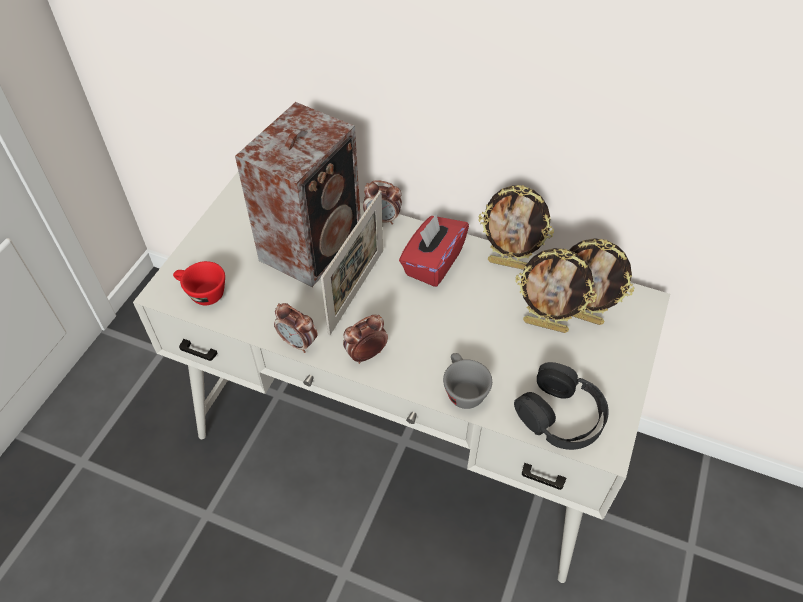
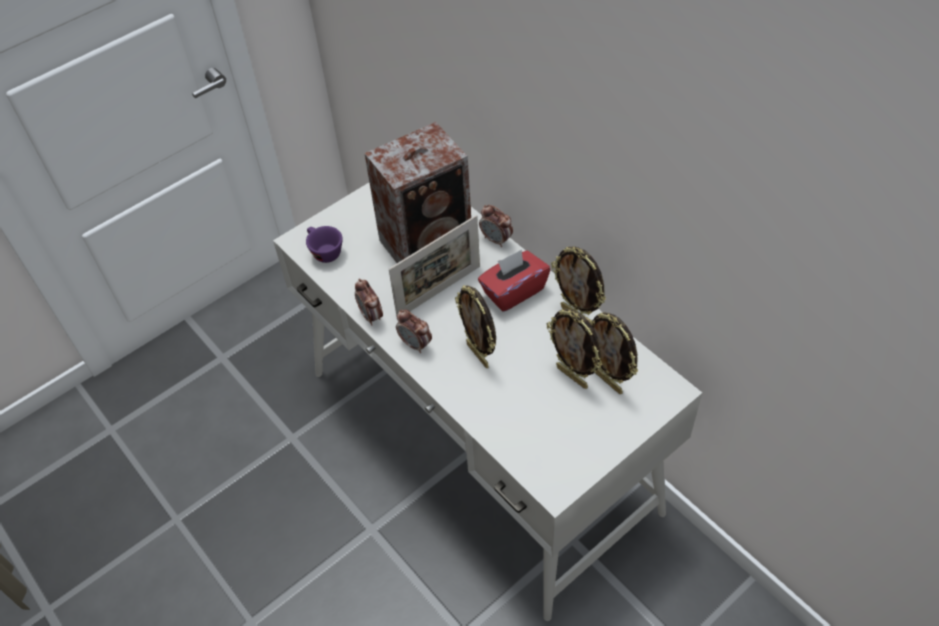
camera: 30 degrees right, 0 degrees up
(202, 293) = (324, 251): red cup -> purple cup
(366, 354) = (415, 344): alarm clock -> alarm clock turned 135 degrees counterclockwise
(439, 340) = (479, 355): none -> picture frame
(462, 389) = (471, 400): grey cup -> none
(561, 415) = (536, 450): black headphones -> none

